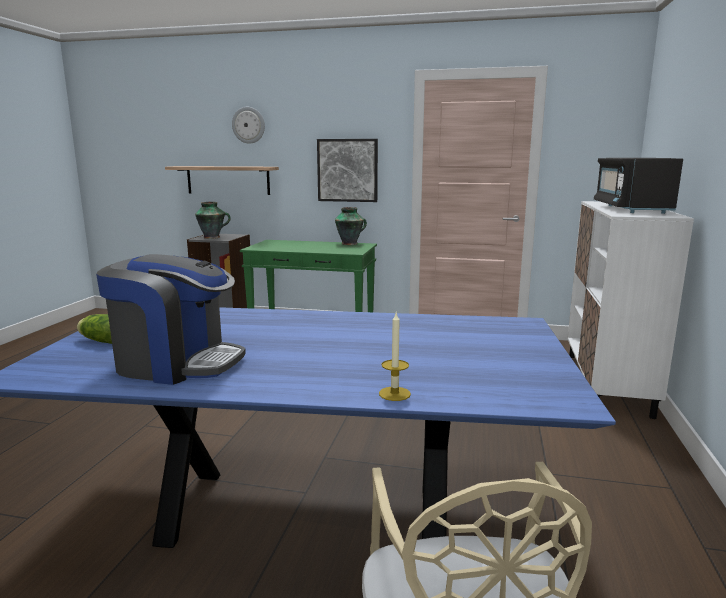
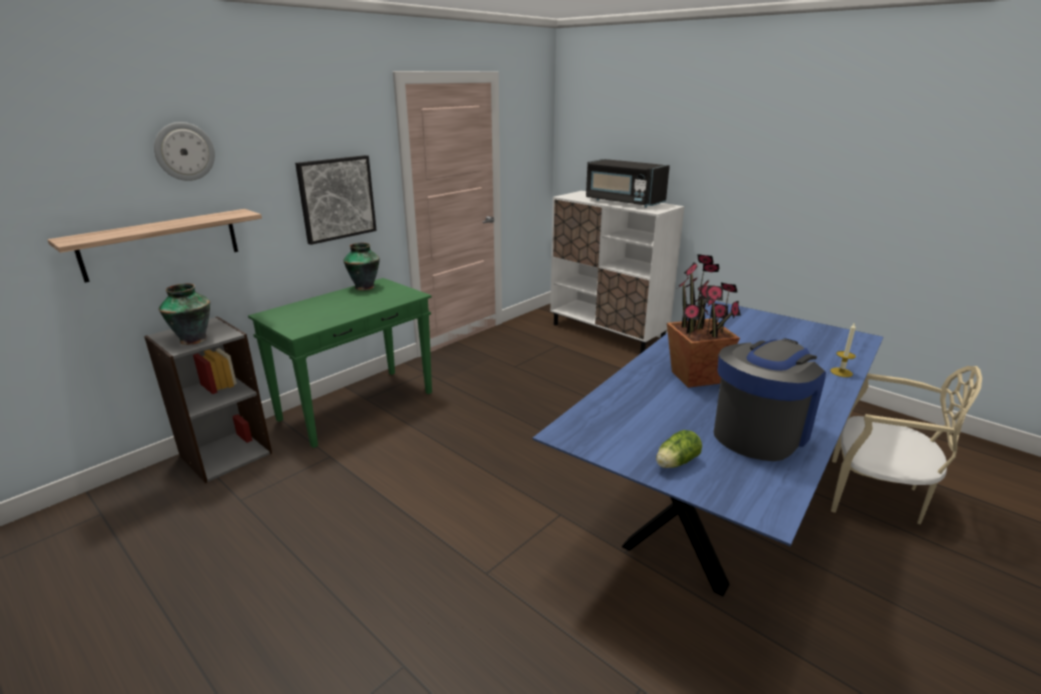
camera: 60 degrees left, 10 degrees up
(287, 332) = (696, 377): none -> potted plant

